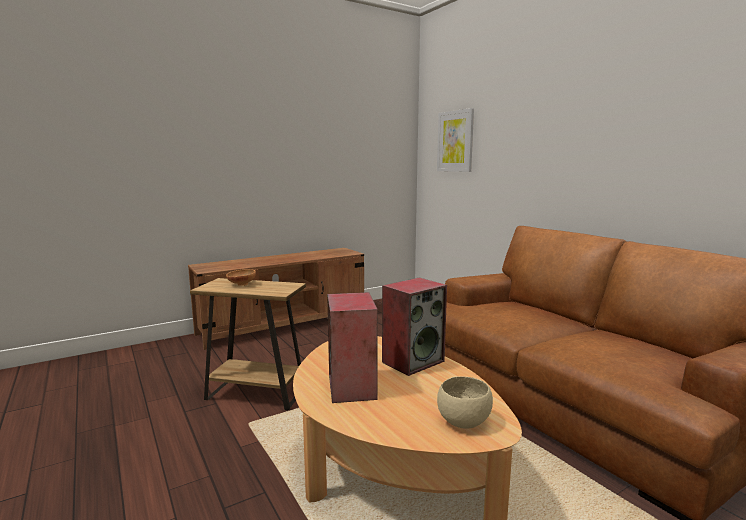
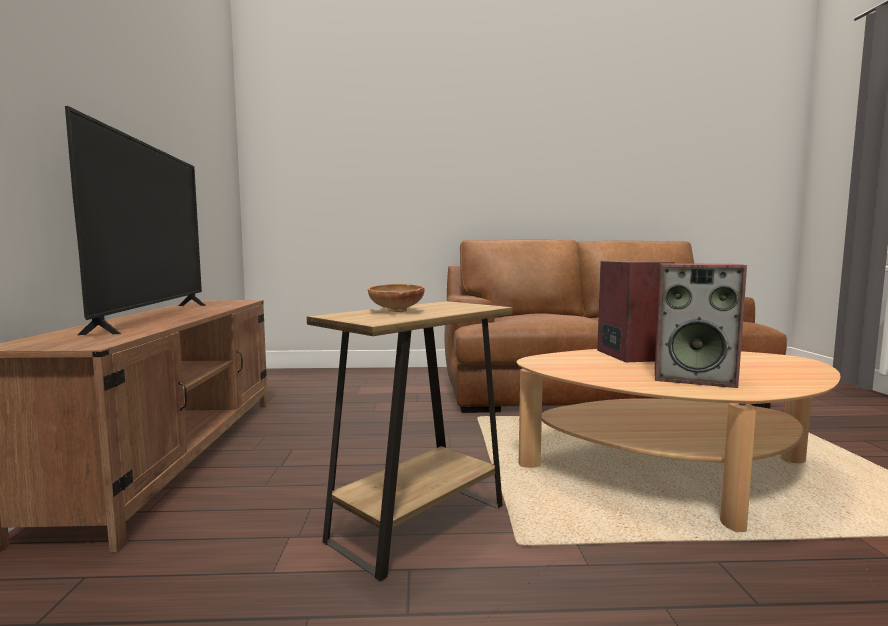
camera: 60 degrees left, 5 degrees down
(277, 258) = (155, 317): none -> television
(455, 141) = (321, 147): picture -> none
(463, 422) = (778, 362): beige bowl -> none

